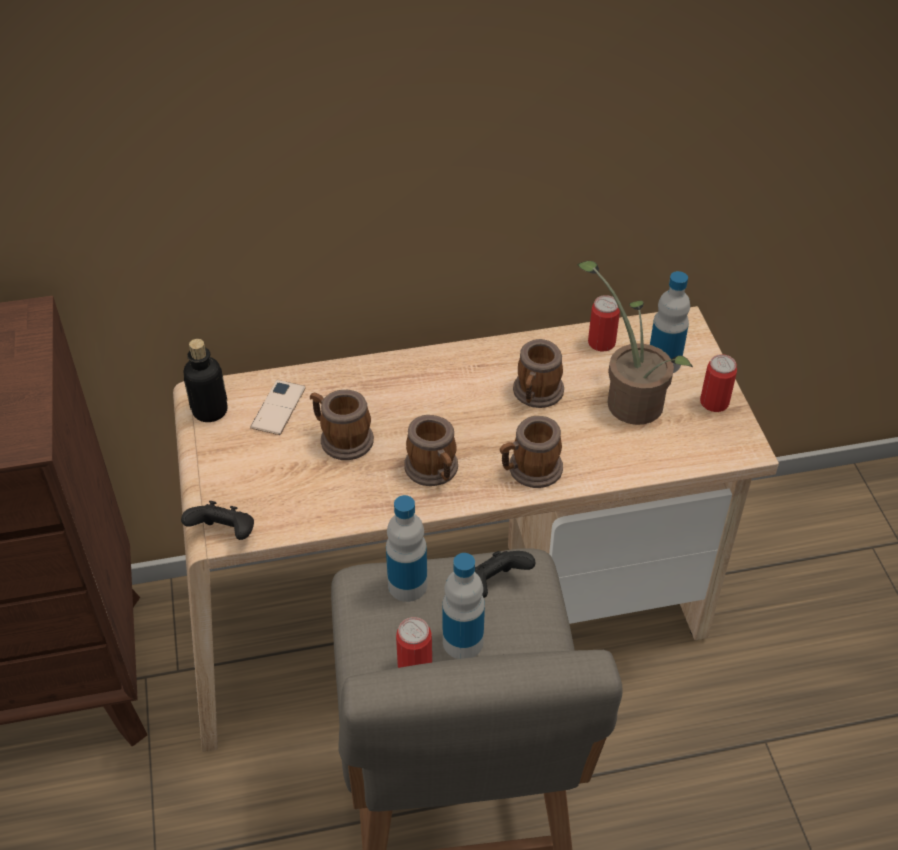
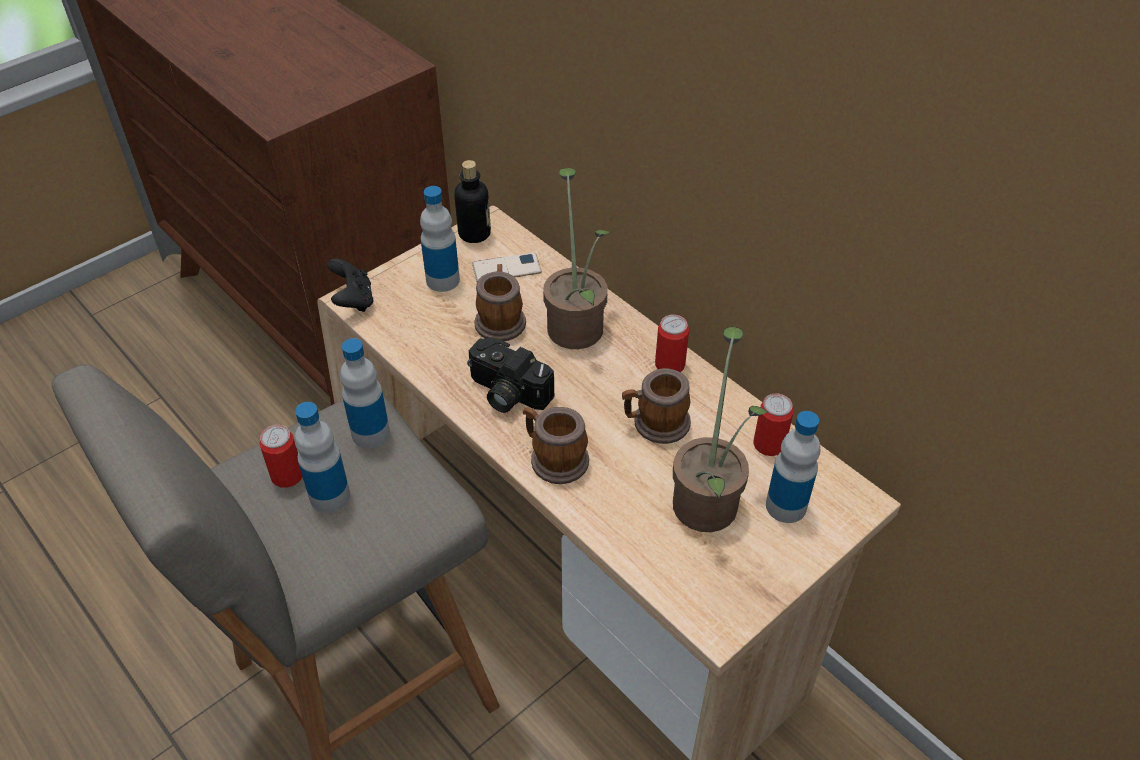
camera: 60 degrees right, 0 degrees up
(254, 458) = (442, 280): none -> bottle
(387, 391) = (576, 322): none -> potted plant
(434, 471) = (506, 393): mug -> camera
(494, 585) = (405, 492): black game controller -> none
(714, 402) = (762, 572): can -> can (669, 364)

